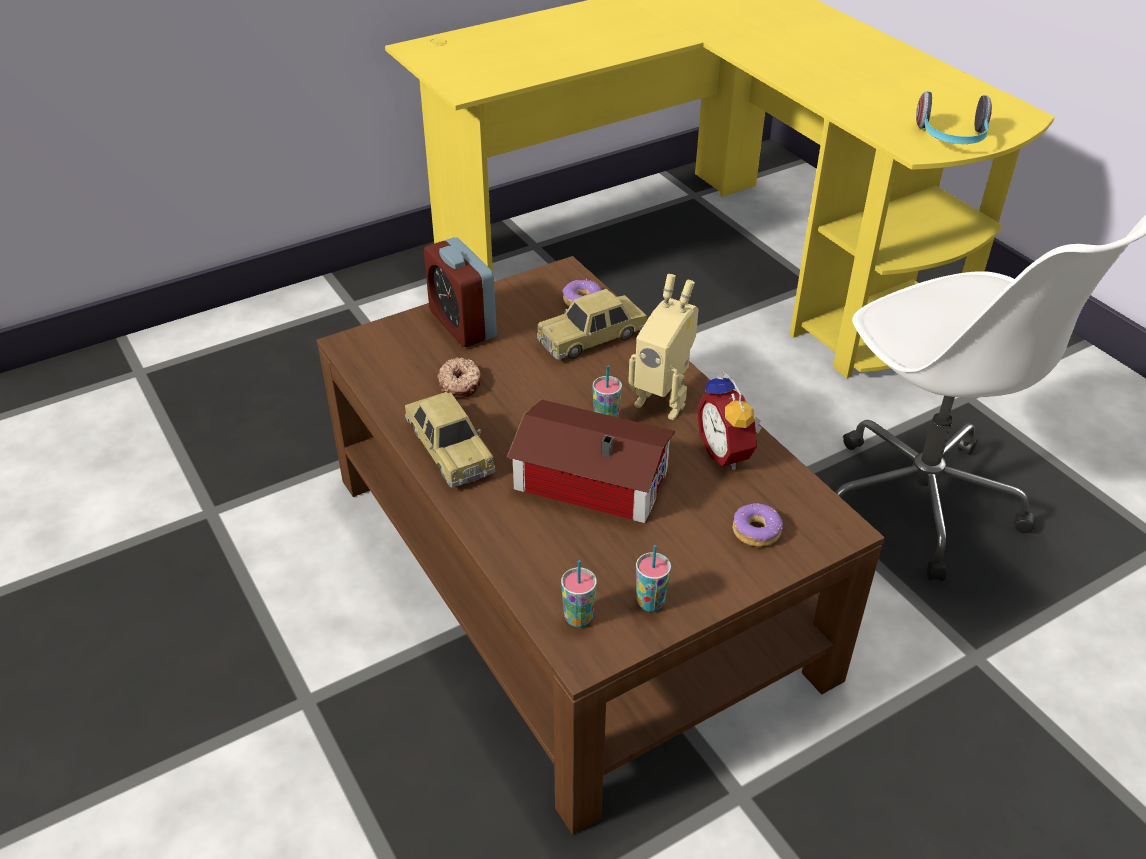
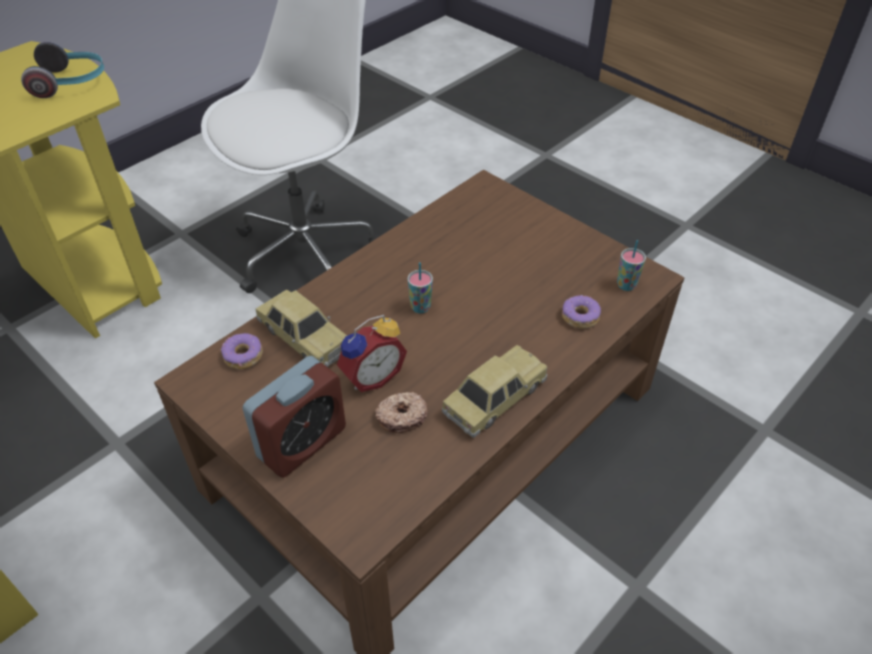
camera: 105 degrees left, 5 degrees up
(588, 476) = (489, 305): toy house -> none
(650, 602) = (593, 255): cup -> none
(663, 400) = (382, 279): toy robot -> none
(727, 452) = (432, 238): alarm clock -> alarm clock (371, 376)
(756, 531) = (505, 218): donut -> donut (579, 317)

